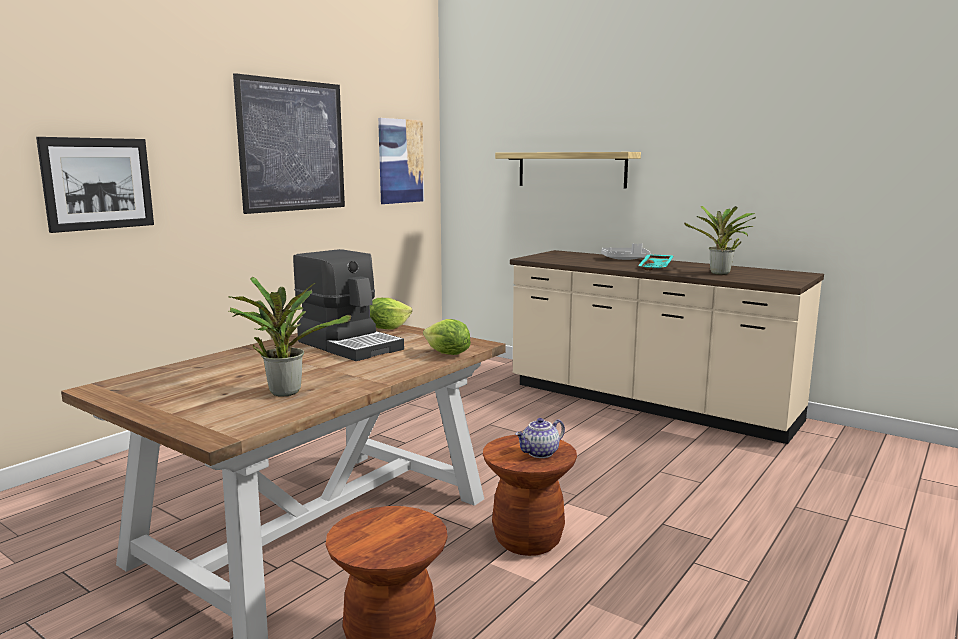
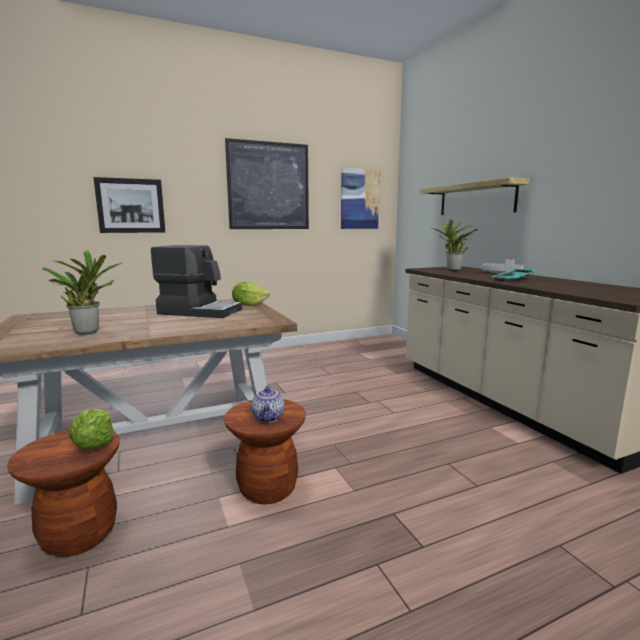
camera: 30 degrees right, 0 degrees up
(350, 345) = (200, 311): coffee machine -> coffee machine turned 60 degrees counterclockwise
(447, 354) = (238, 325): lettuce -> lettuce (94, 444)
(540, 453) = (269, 418): teapot -> teapot turned 90 degrees counterclockwise
(720, 274) = (568, 288): potted plant -> potted plant (452, 270)

